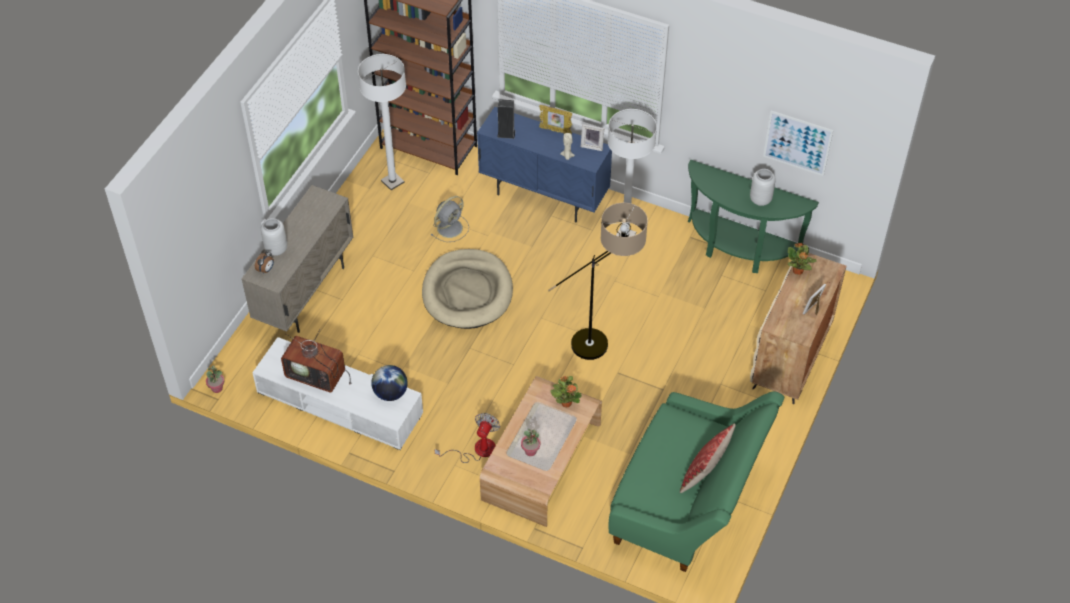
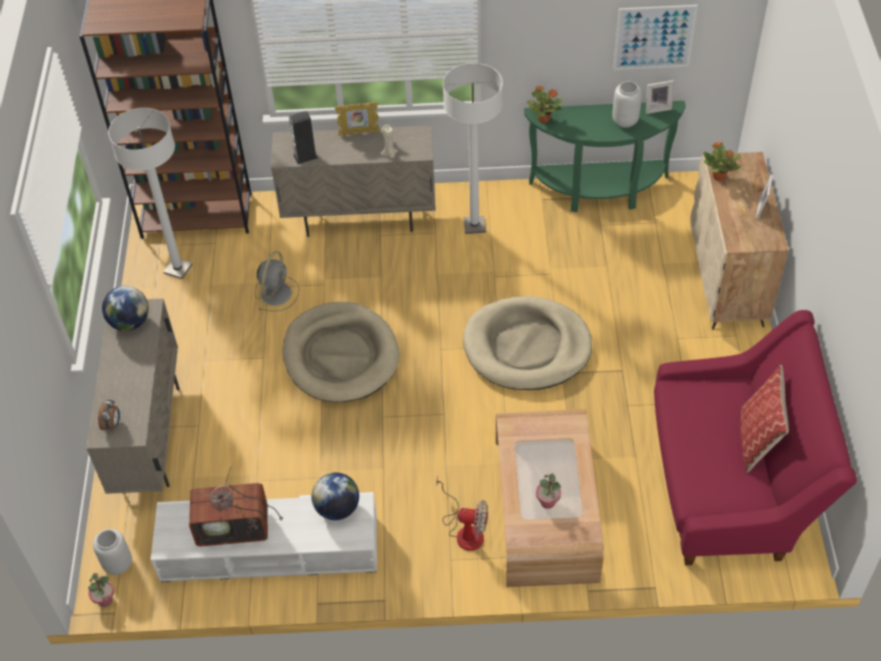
camera: 25 degrees left, 0 degrees up
(276, 250) = (111, 395): grey vase -> grey vase (118, 565)
(316, 205) = (130, 322): none -> globe
(477, 450) = (465, 530): fan -> fan turned 105 degrees clockwise
(544, 197) = (360, 218): blue cabinet -> beige cabinet
(566, 402) = (550, 428): potted plant -> potted plant (543, 118)
(592, 145) = (409, 133): picture frame -> picture frame (657, 108)
(604, 343) = (527, 347): floor lamp -> beige dog bed
(687, 502) = (731, 481): green sofa -> red sofa

